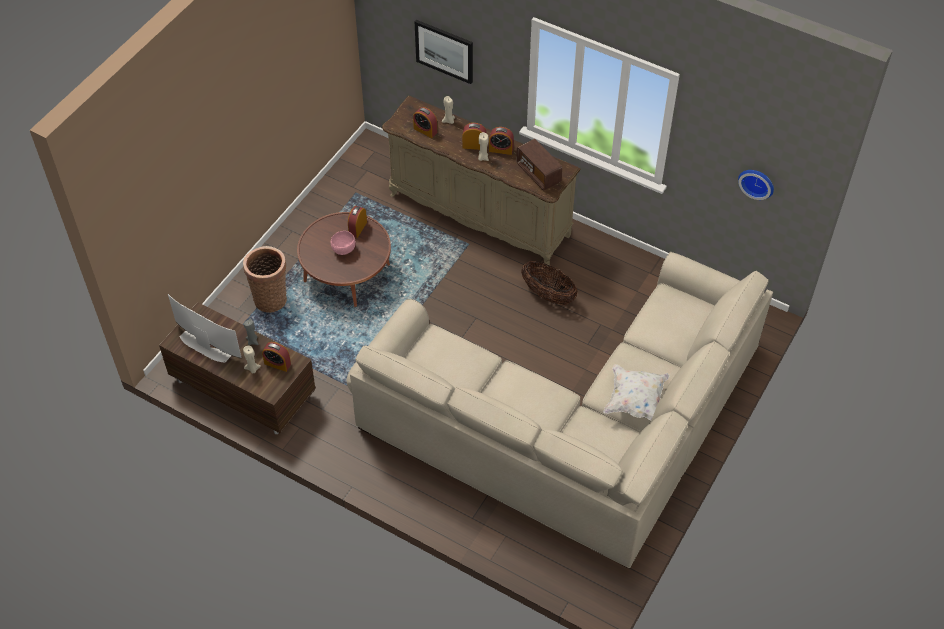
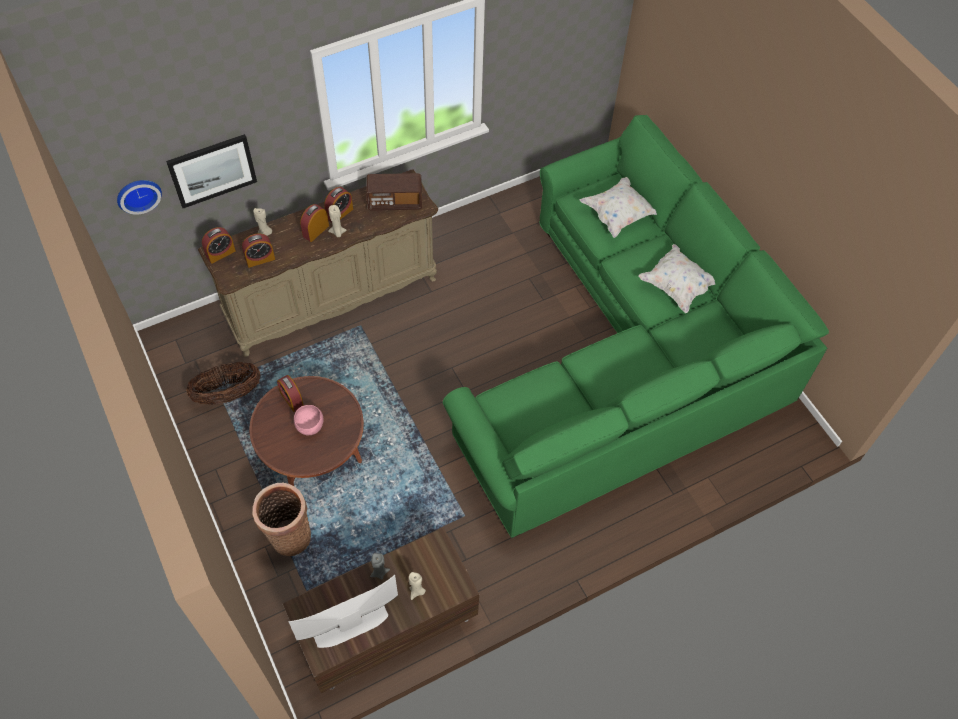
camera: 60 degrees left, 5 degrees up
(277, 363) = (427, 562): alarm clock -> alarm clock (220, 253)
(548, 294) = (467, 298): basket -> basket (228, 394)
(573, 426) = (624, 360): beige sofa -> green sofa
(675, 328) = (618, 215): none -> white pillow
(757, 182) = (572, 48): wall clock -> wall clock (138, 194)

